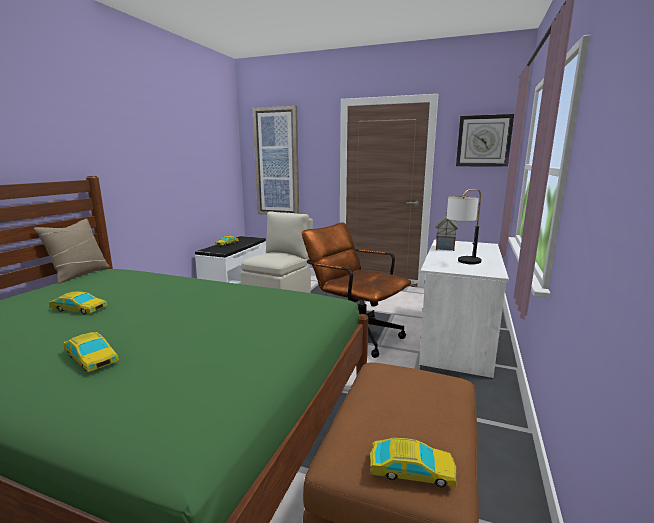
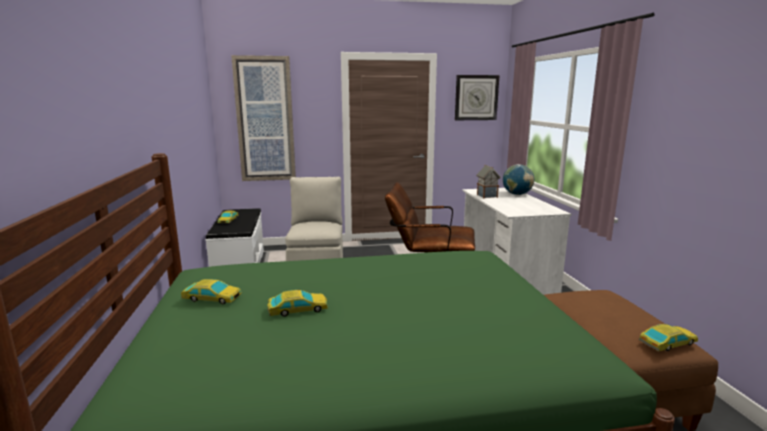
camera: 30 degrees left, 0 degrees up
(80, 274) = (178, 281): beige pillow -> none
(91, 358) = (425, 338): toy car -> toy car (212, 298)
(462, 263) = (522, 206): table lamp -> none
(485, 251) = (517, 194): none -> globe

